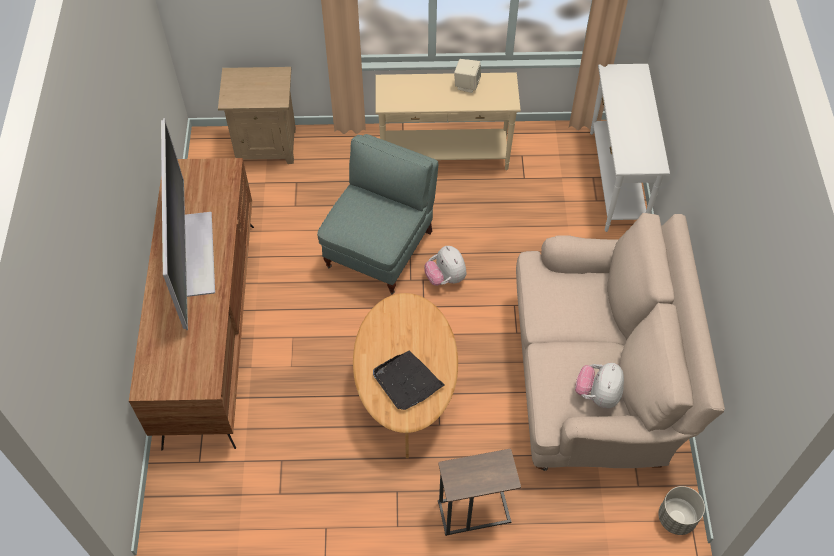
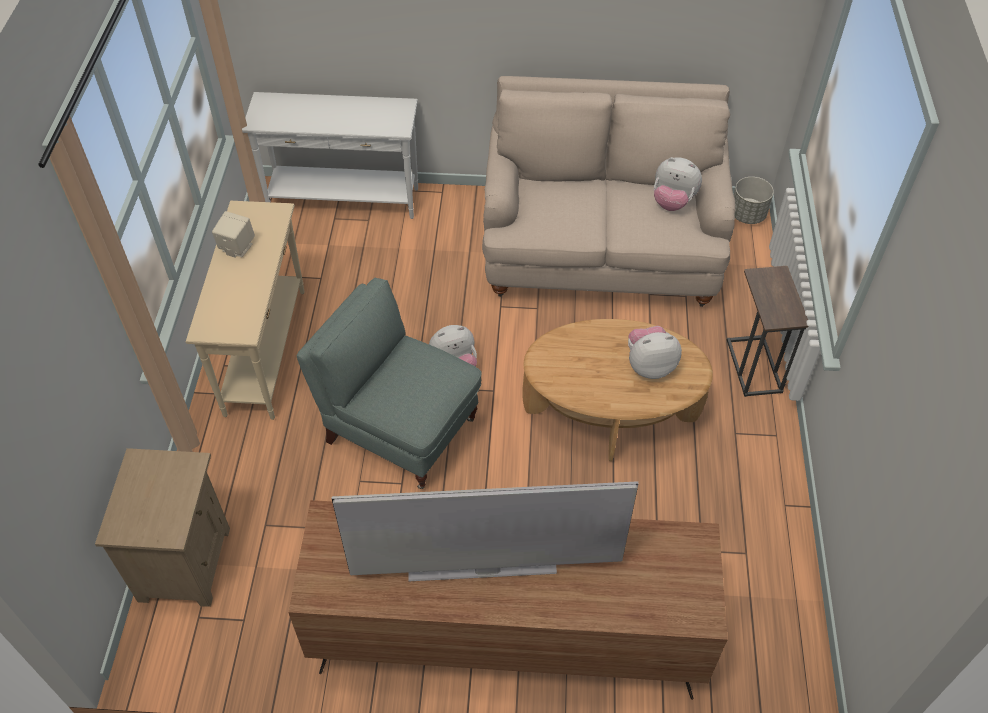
camera: 85 degrees left, 5 degrees down
(407, 382) = (649, 365): black tray -> plush toy

